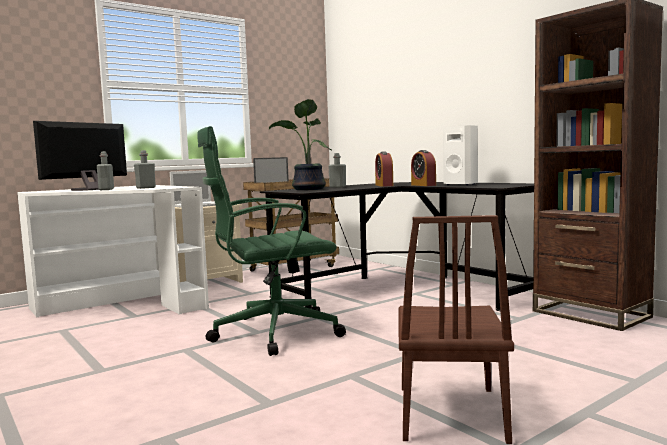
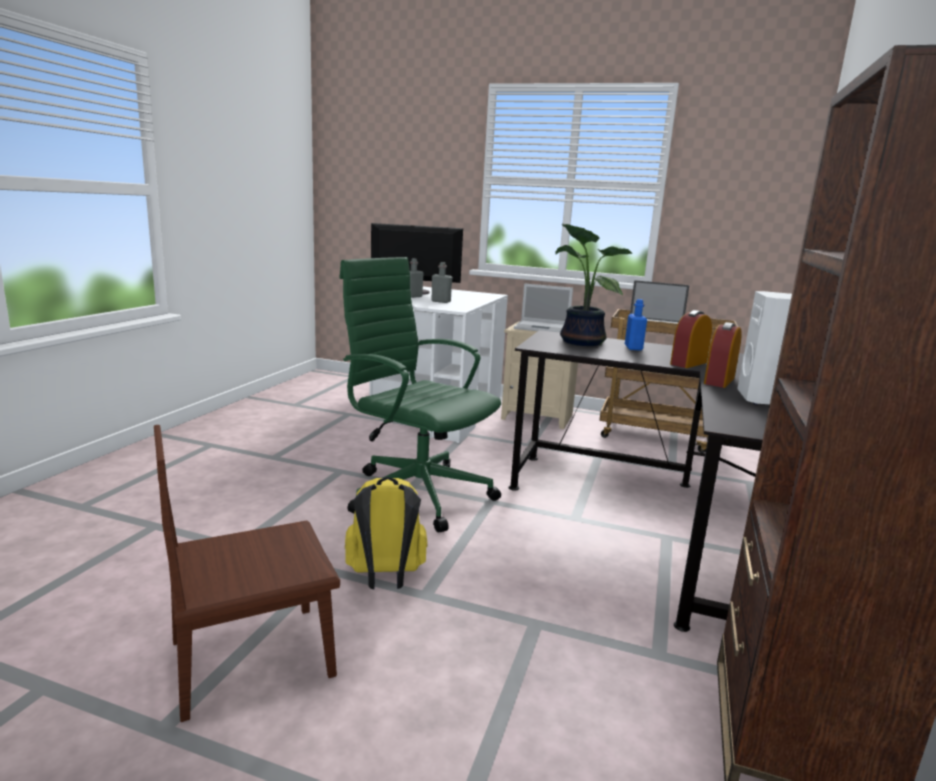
camera: 55 degrees right, 10 degrees up
(337, 187) = (633, 348): grey bottle -> blue bottle
(386, 360) = (385, 579): none -> yellow backpack

